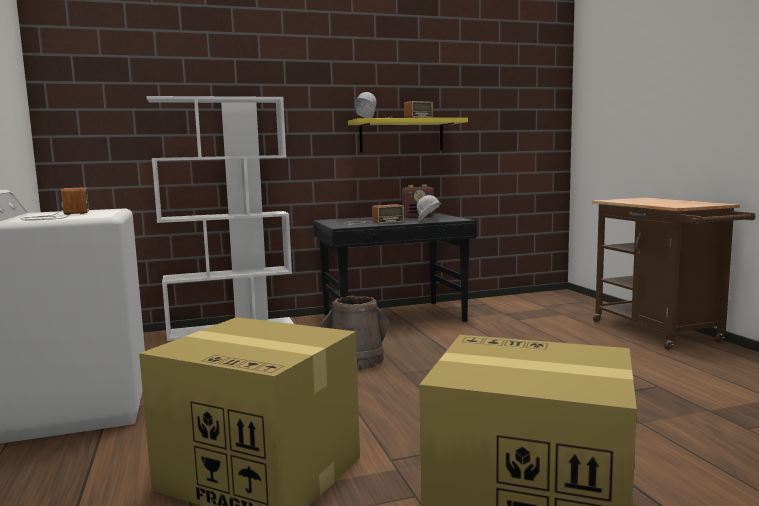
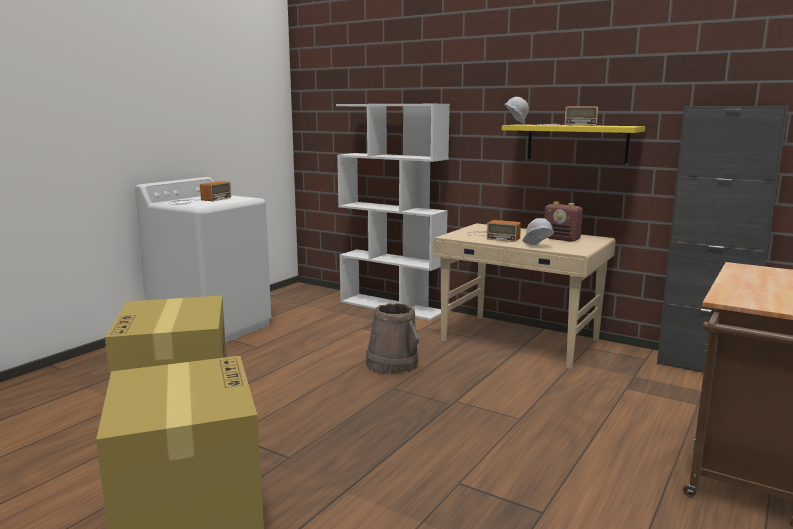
camera: 50 degrees right, 5 degrees up
(394, 318) = (520, 341): black desk -> beige desk
(516, 298) = (703, 367): none -> black cabinet

